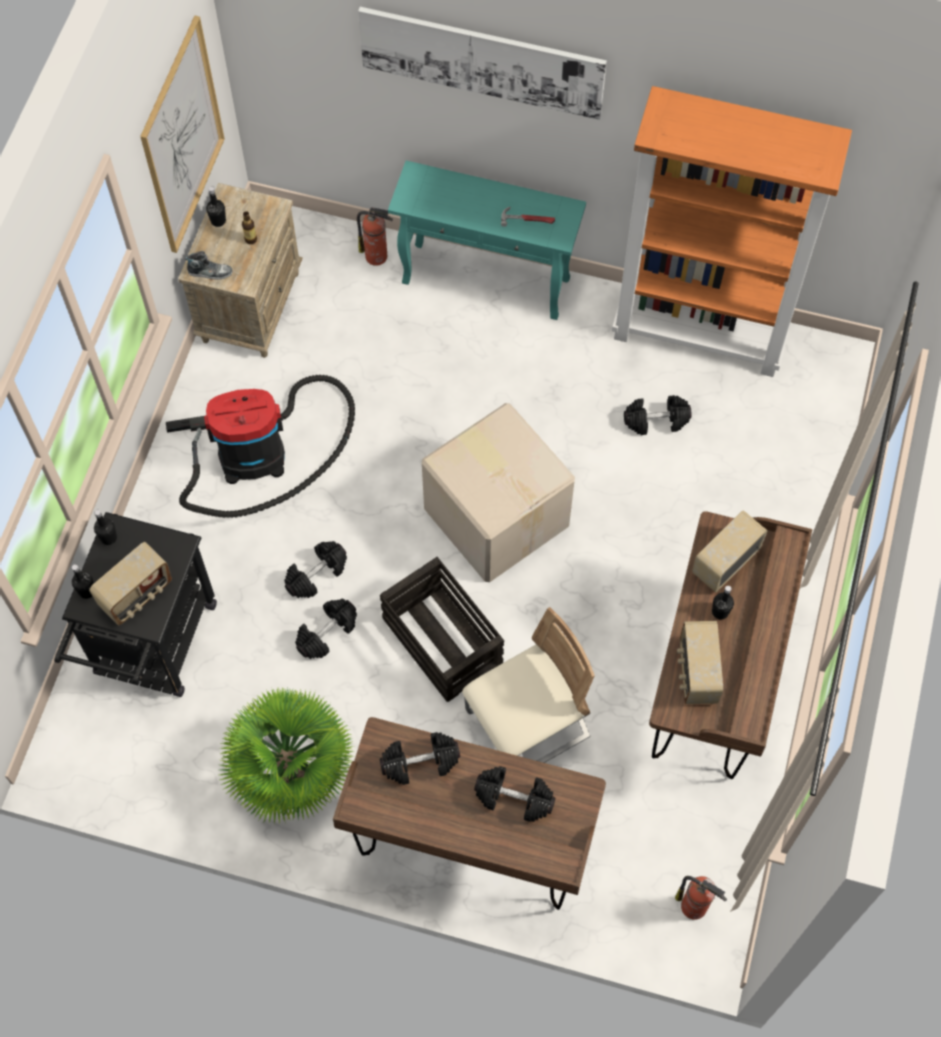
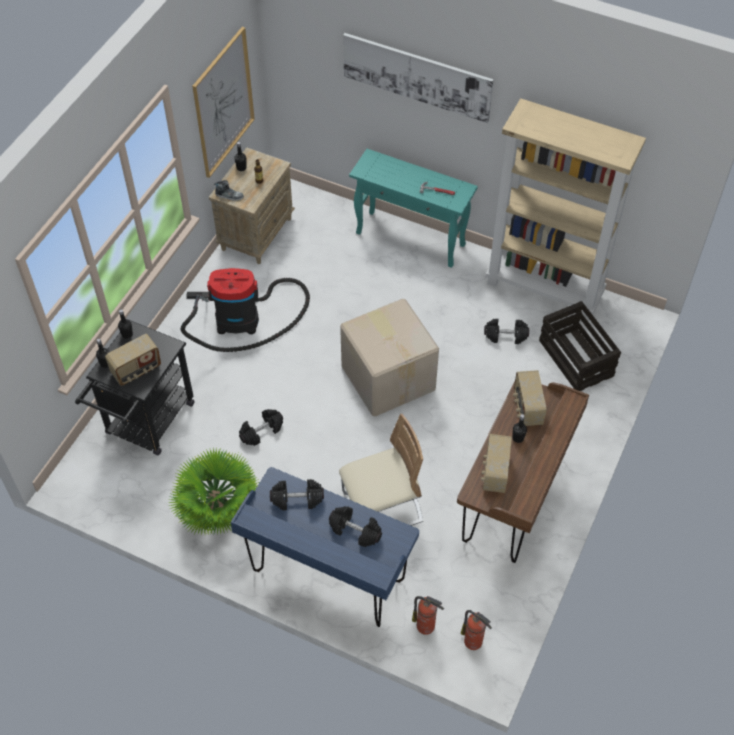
camera: 10 degrees right, 10 degrees down
(316, 575) = (263, 396): black dumbbell -> none
(377, 256) = (343, 216): fire extinguisher -> fire extinguisher (426, 626)
(443, 642) = (337, 448): crate -> crate (576, 359)
(470, 845) = (328, 577): brown desk -> blue desk
(700, 334) = (545, 289): orange bookcase -> beige bookcase
(724, 561) = (527, 408): radio -> radio turned 60 degrees counterclockwise

